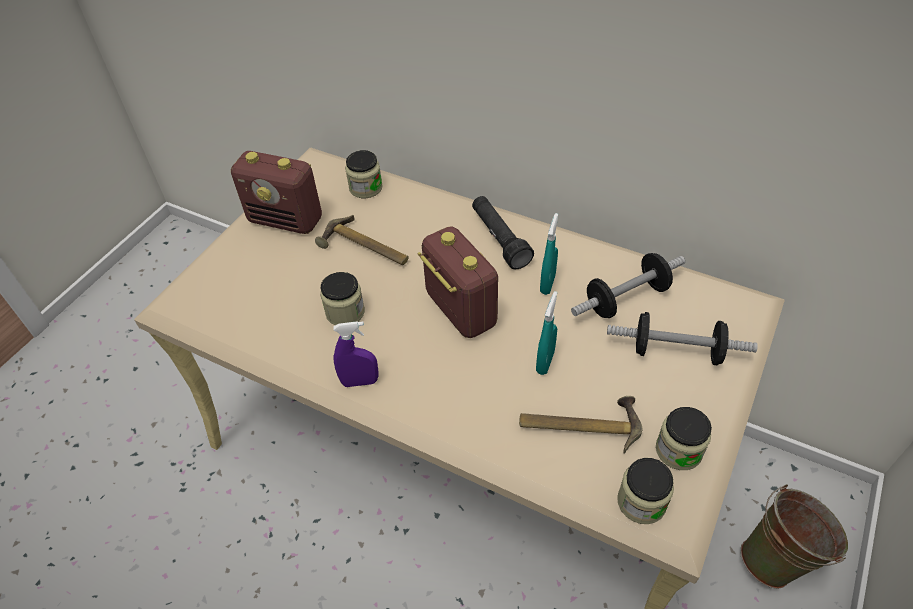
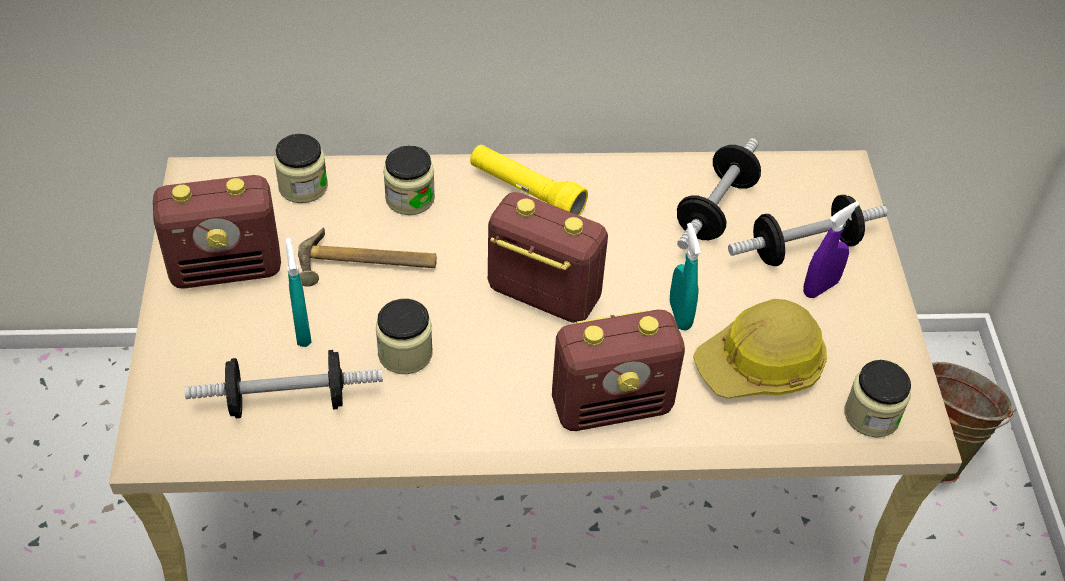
camera: 35 degrees left, 0 degrees up
(256, 312) = (287, 401): none -> dumbbell
(360, 381) = (489, 426): purple spray bottle -> purple spray bottle (820, 287)
(450, 404) = (612, 405): none -> radio
(499, 239) = (525, 193): black flashlight -> yellow flashlight
(547, 284) = (619, 226): turquoise spray bottle -> turquoise spray bottle (302, 331)
(579, 424) = (761, 365): hammer -> hard hat
(678, 450) = (871, 349): jar -> jar (410, 198)

